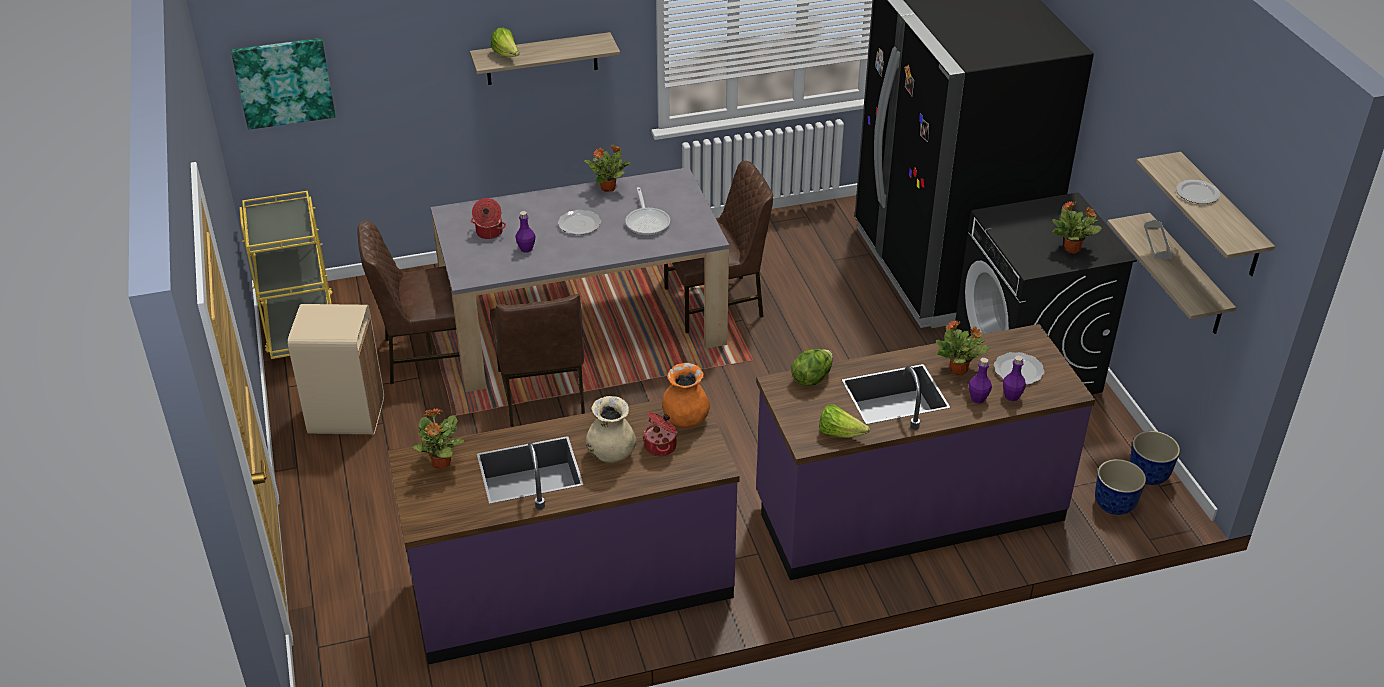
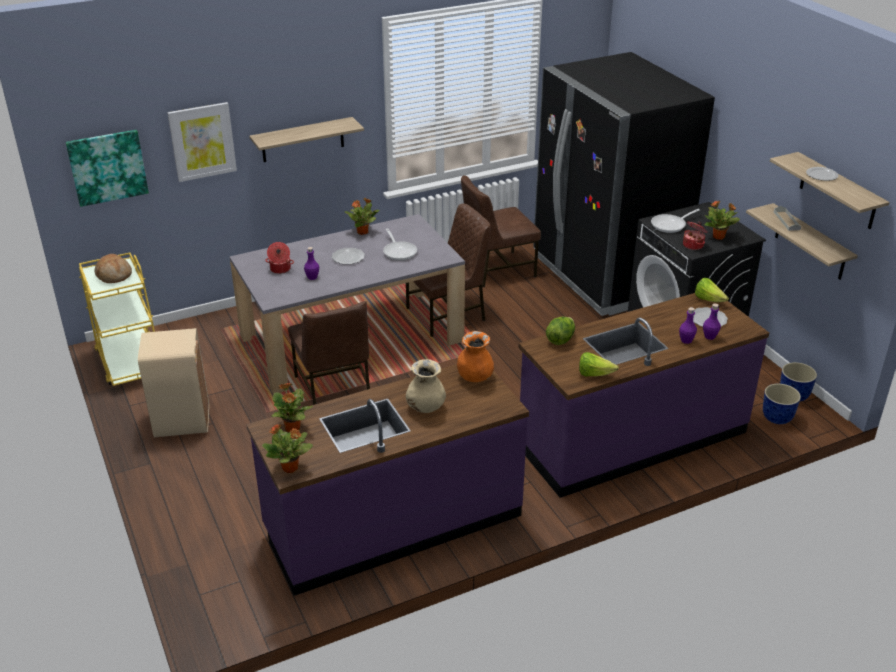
camera: 10 degrees left, 5 degrees down
(282, 221) = (114, 275): none -> bread
(407, 56) = (202, 141): none -> picture
(428, 355) = (237, 371): brown chair -> brown chair (497, 270)
(506, 55) = (279, 136): lettuce -> lettuce (709, 300)
(661, 446) = (462, 397): cooking pot -> cooking pot (693, 245)
(959, 370) = (666, 323): potted plant -> potted plant (290, 468)
(1012, 224) = (671, 225): none -> frying pan

